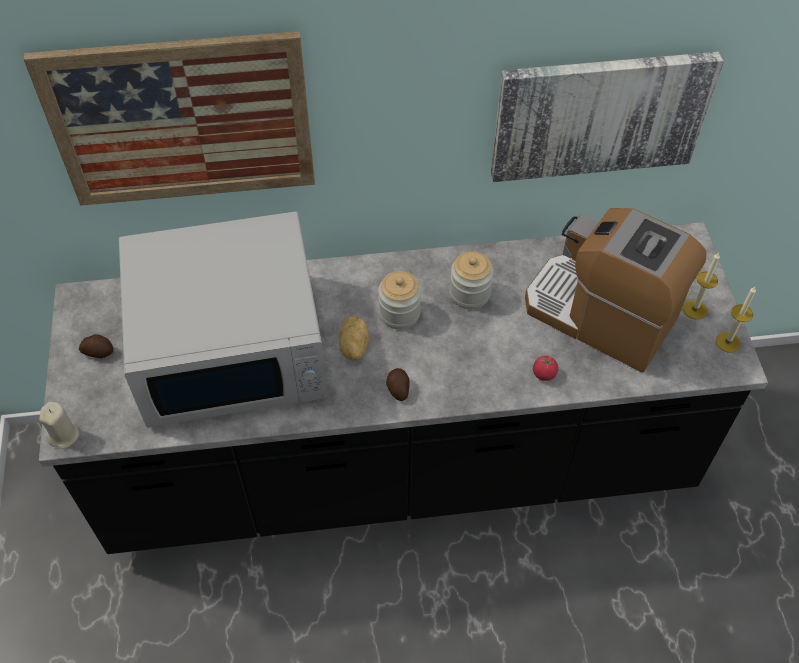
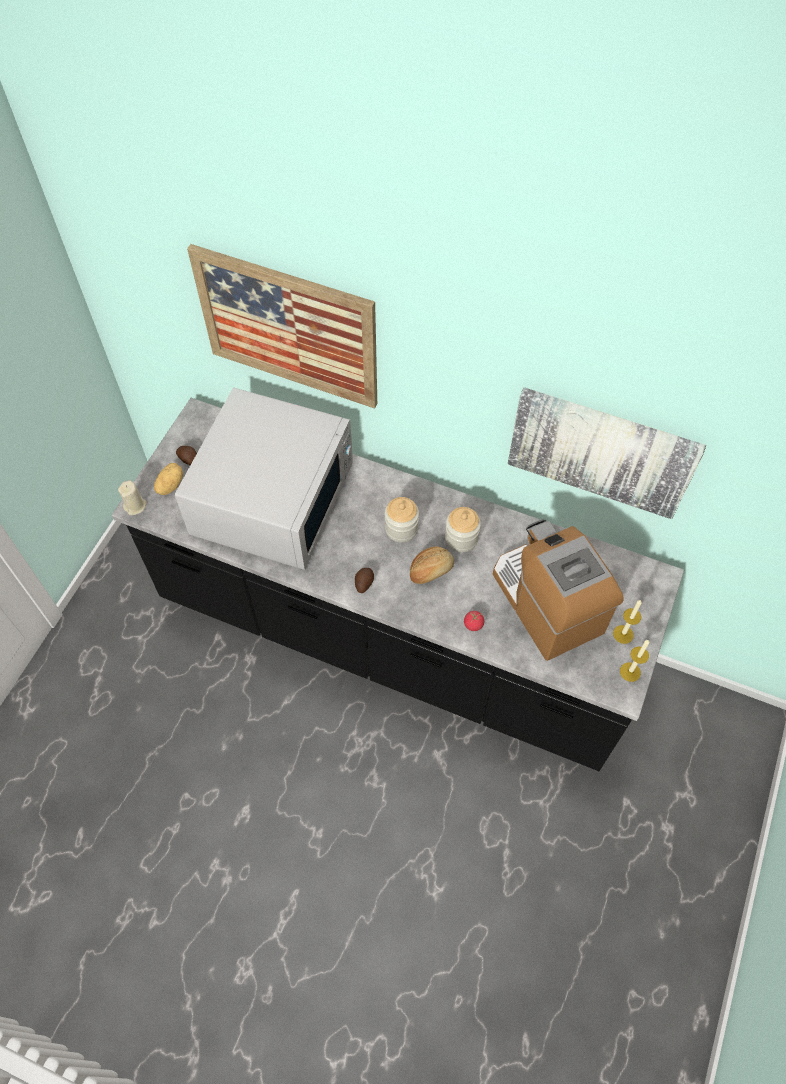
camera: 30 degrees right, 5 degrees up
(233, 348) = (274, 498): white microwave -> white microwave turned 90 degrees counterclockwise
(353, 347) = (353, 537): potato -> potato (169, 485)
(460, 340) = (430, 570): none -> bread

